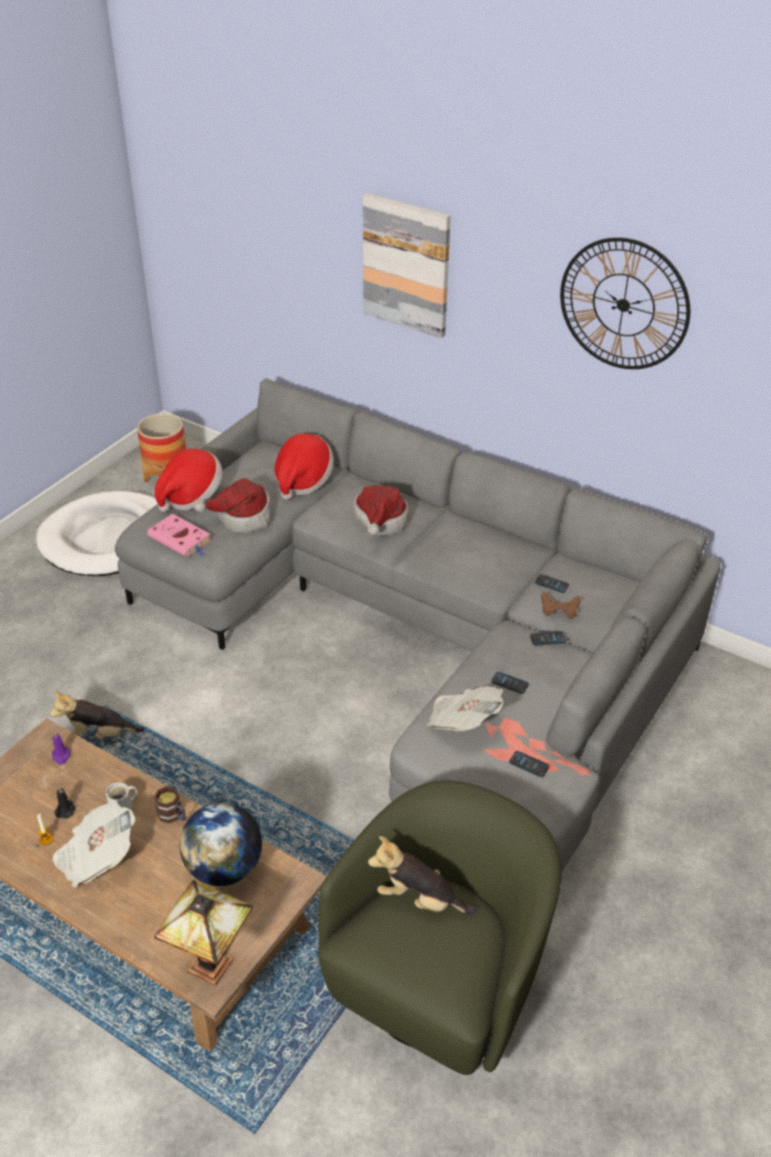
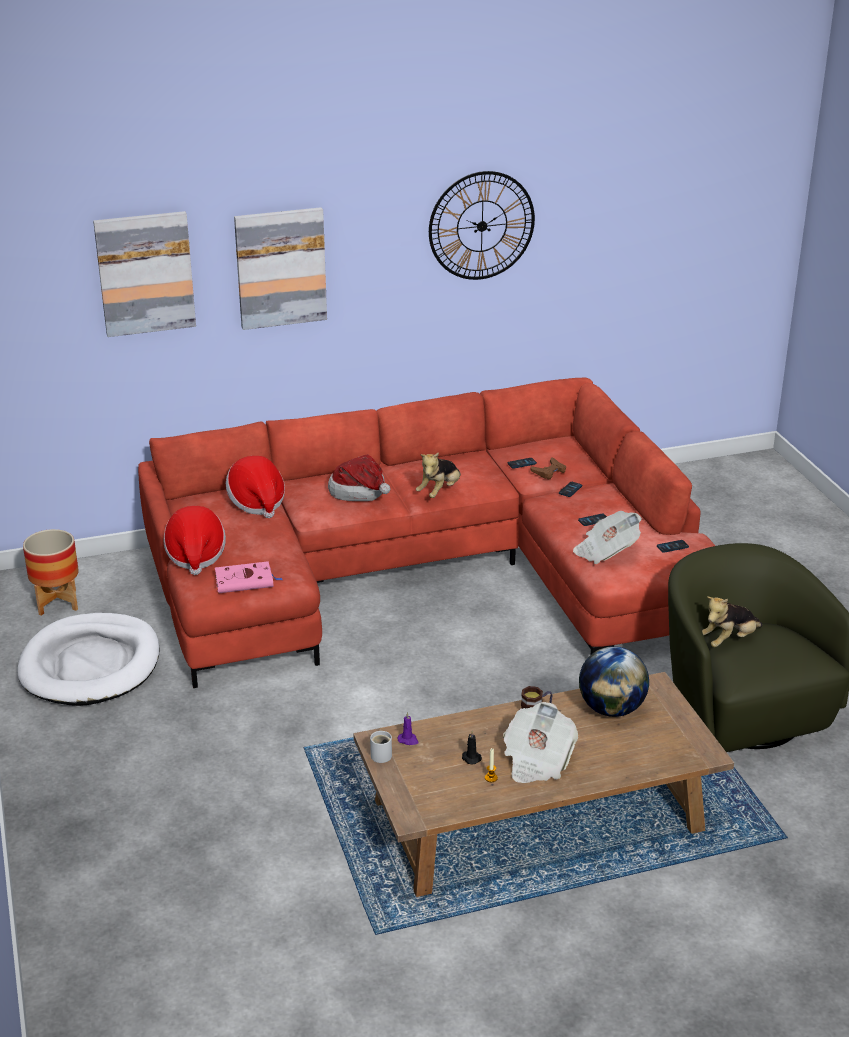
camera: 50 degrees left, 10 degrees down
(99, 735) = (334, 764): plush toy -> plush toy (439, 491)
(123, 806) = (499, 730): white mug -> white mug (382, 754)
(214, 964) = (692, 746): table lamp -> none
(242, 517) = (260, 545): hat -> none
(288, 221) = (145, 273): none -> picture
(422, 635) = (429, 573): grey sofa -> red sofa

